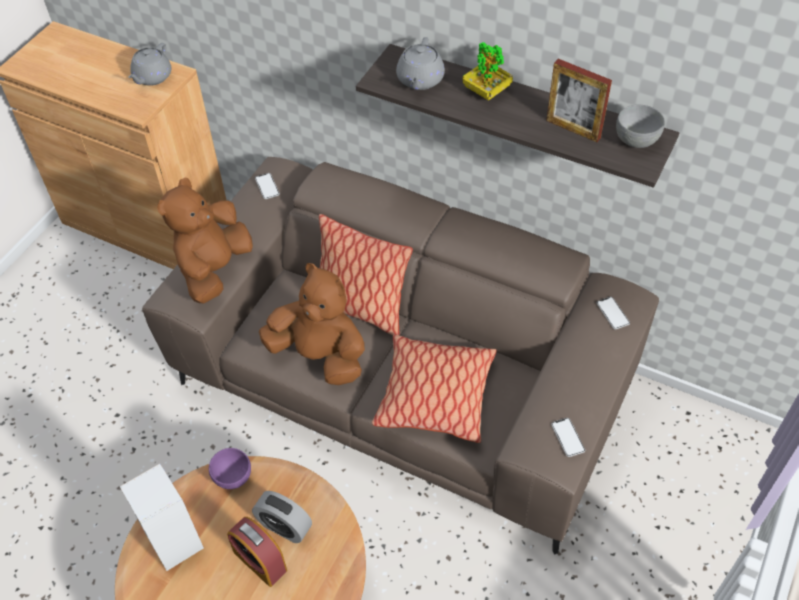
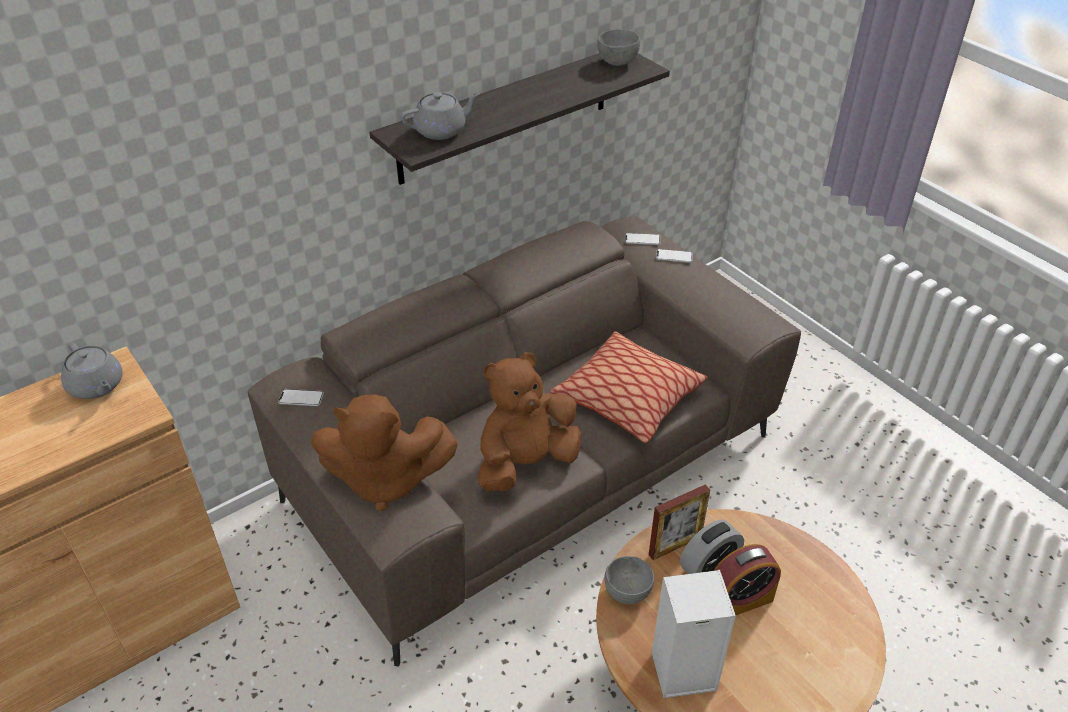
camera: 65 degrees left, 10 degrees down
(214, 269) = (385, 479): brown plush toy -> brown plush toy turned 45 degrees counterclockwise
(232, 477) = (626, 592): purple bowl -> grey bowl
(361, 308) = (488, 412): pillow -> none
(420, 80) = (441, 130): grey teapot -> grey teapot turned 60 degrees counterclockwise
(486, 91) = (493, 104): potted plant -> none
(567, 437) = (751, 309): phone -> phone (674, 256)
(573, 129) = (579, 82): picture frame -> picture frame (675, 545)

